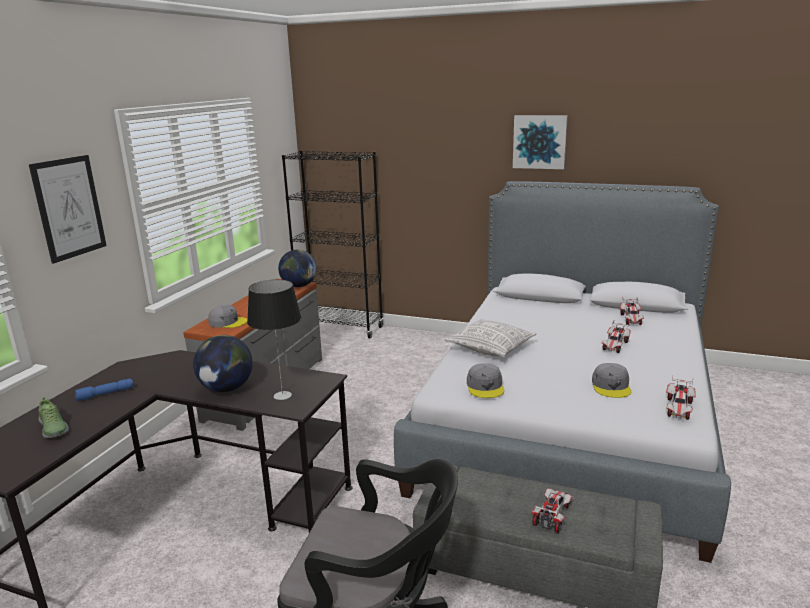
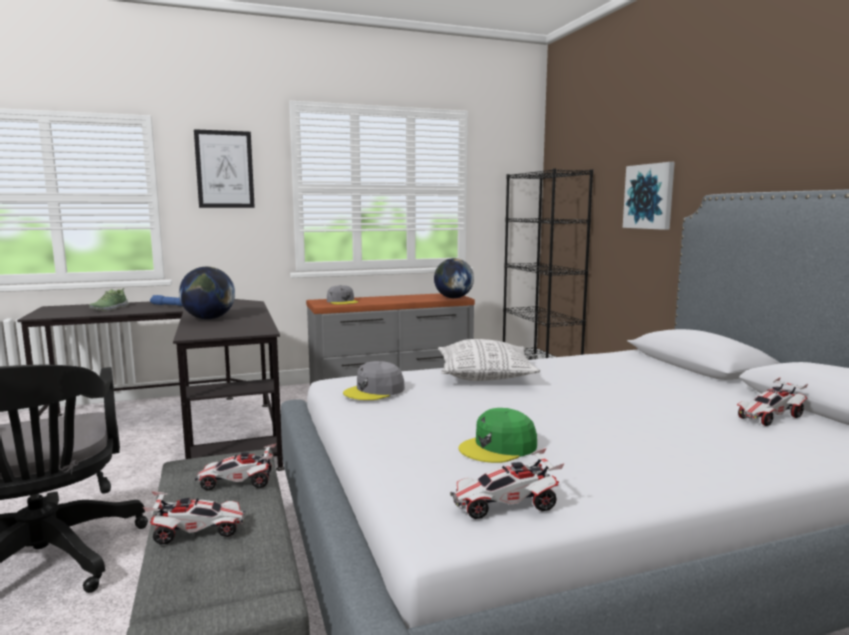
camera: 50 degrees right, 10 degrees down
(282, 395) = (213, 329): table lamp -> none
(539, 142) = (764, 133): picture -> picture (649, 196)
(611, 386) = (498, 447): grey cap -> green cap
(615, 346) = (642, 425): toy car -> toy car (237, 483)

